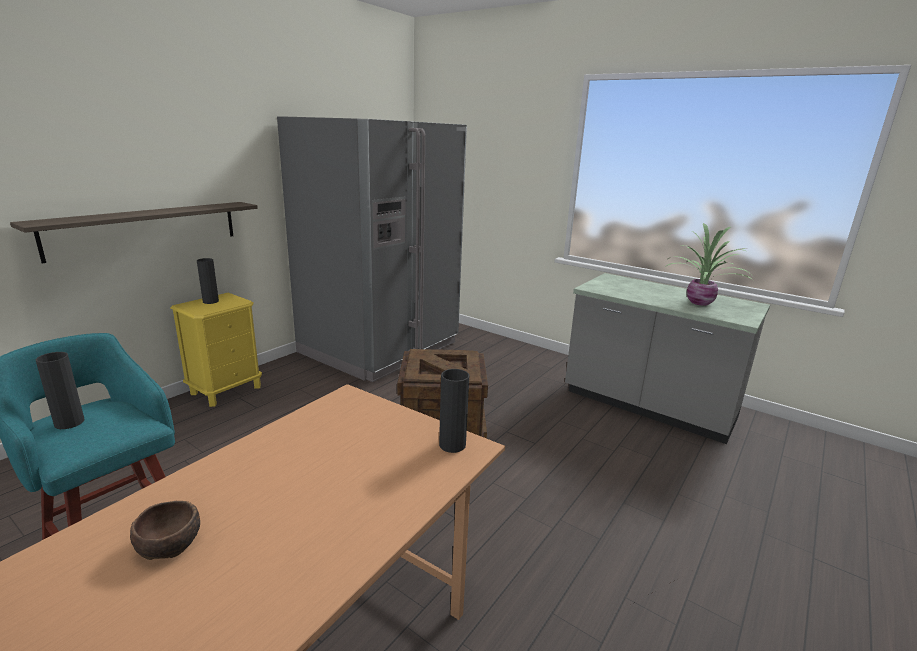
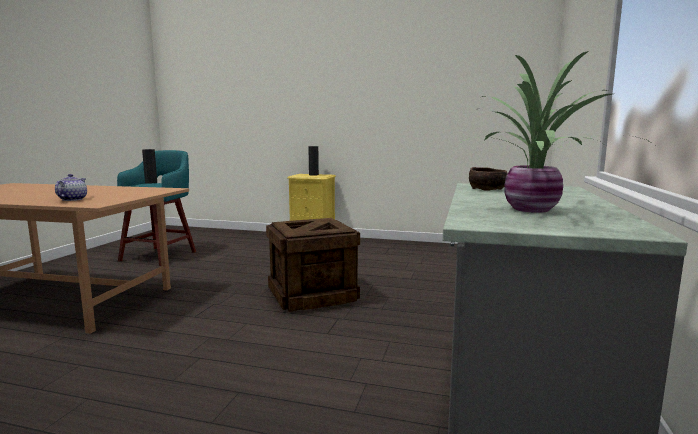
camera: 70 degrees right, 10 degrees down
(146, 229) = (293, 124): shelf -> none
(171, 543) = (32, 189): brown bowl -> brown bowl (488, 189)
(379, 348) = (433, 254): grey fridge -> none
(407, 471) = (72, 199): none -> teapot
(452, 445) = (101, 202): black vase -> none

